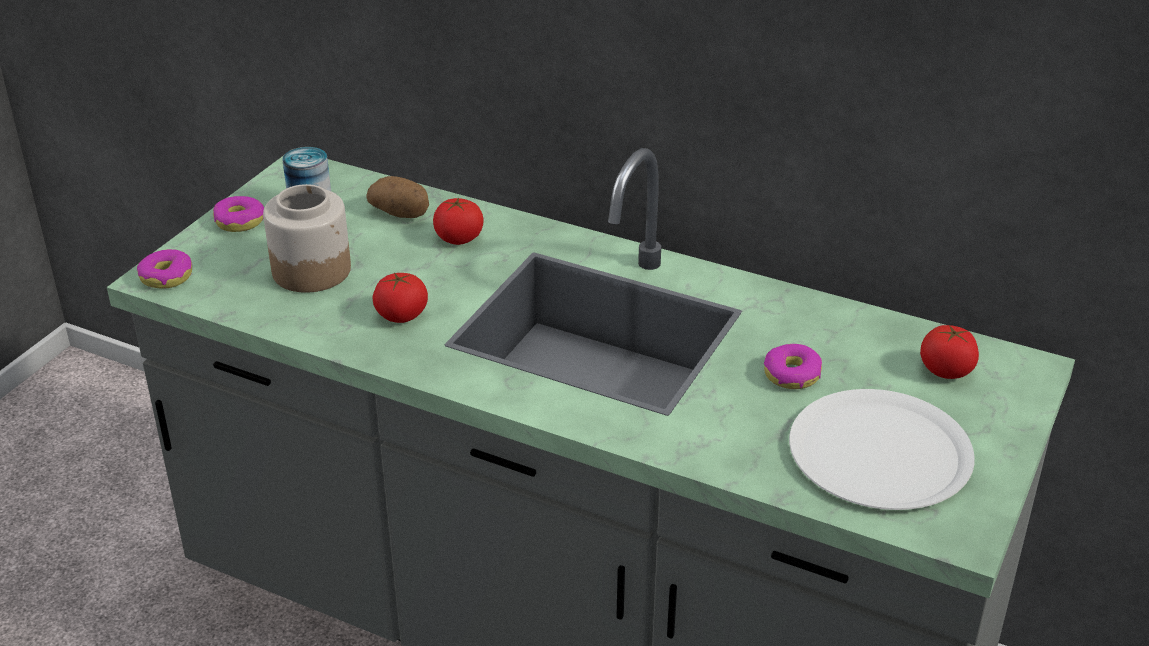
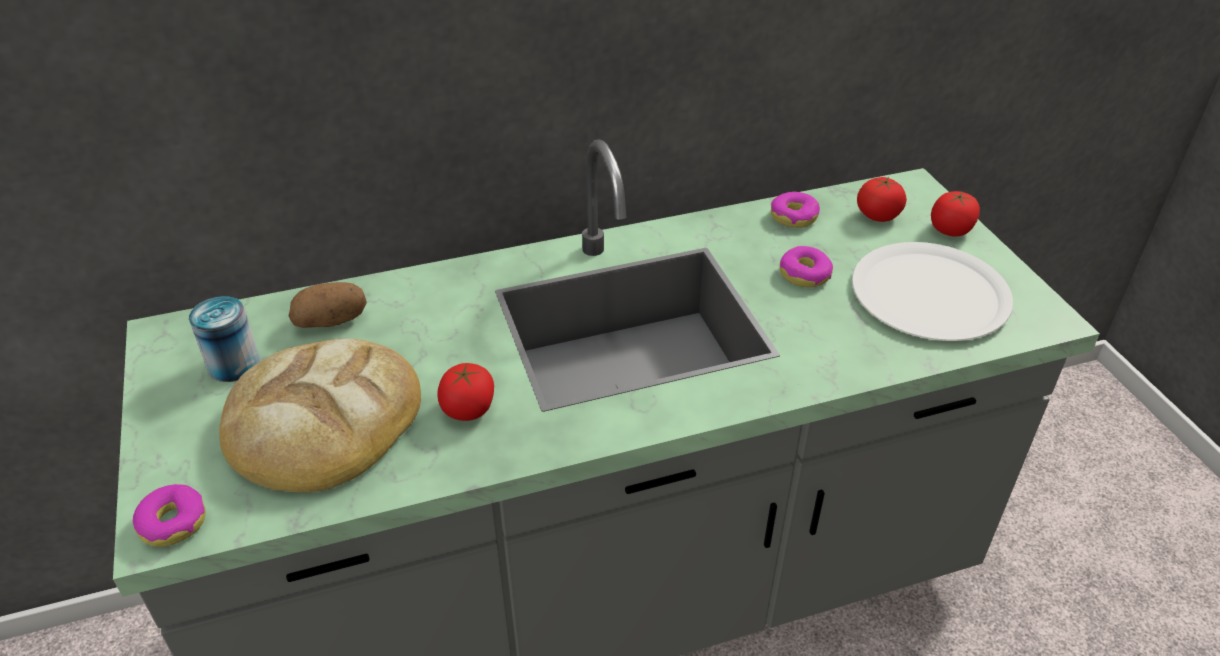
camera: 45 degrees left, 5 degrees up
(240, 221) = (175, 419): donut -> donut (794, 216)
(311, 270) = (322, 421): jar -> bread
(459, 238) = (417, 313): tomato -> tomato (950, 230)

